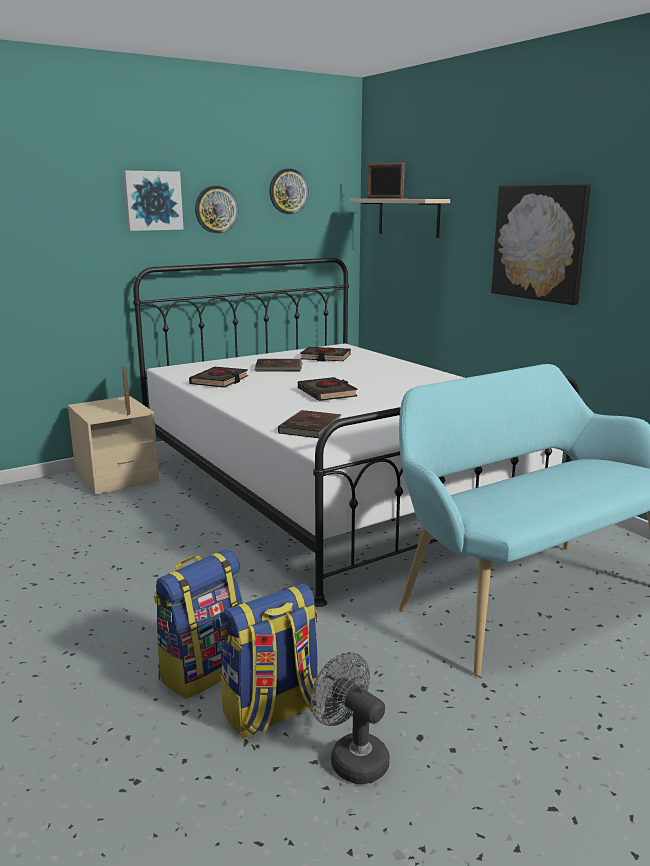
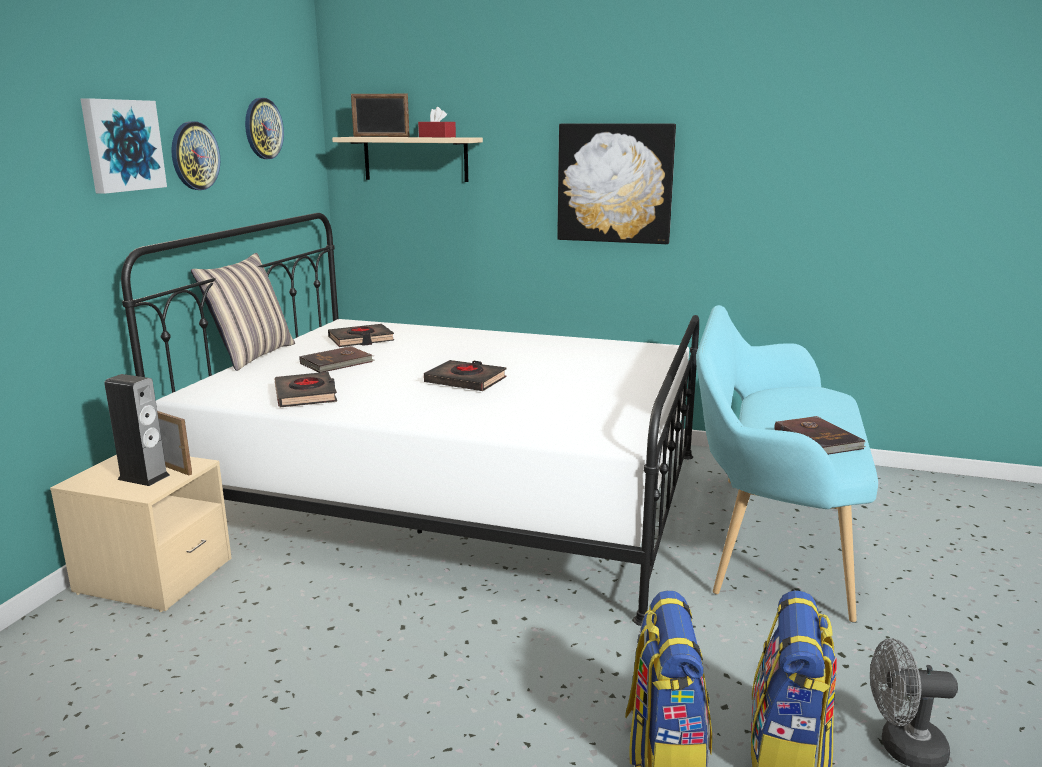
camera: 40 degrees left, 0 degrees up
(108, 410) = (144, 477): none -> speaker
(244, 355) = (252, 355): none -> pillow
(311, 427) = (544, 422): brown book -> brown book (818, 439)
(414, 198) = (437, 137): none -> red tissue box

